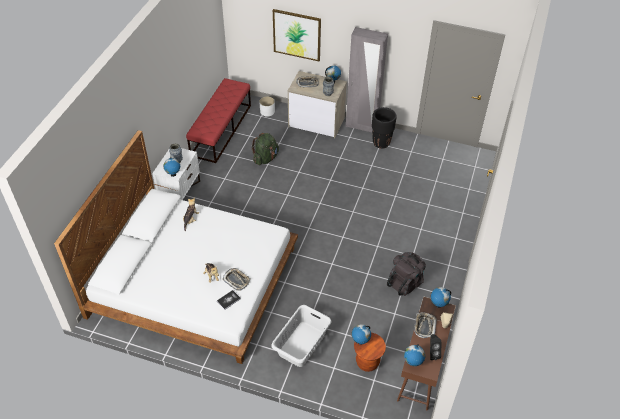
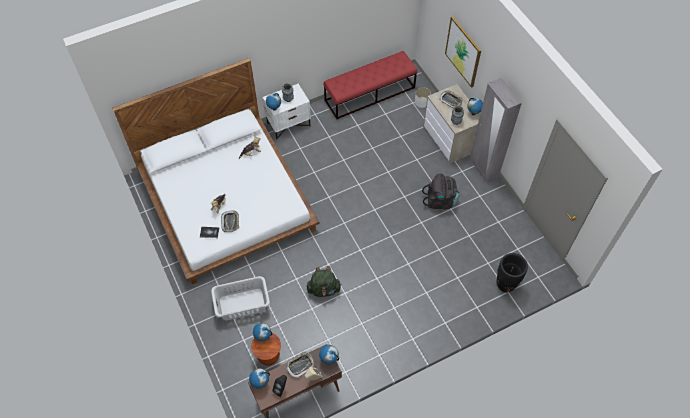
camera: 45 degrees right, 10 degrees up
(265, 158) = (376, 142): green backpack -> green backpack (324, 289)
(381, 143) = (482, 195): black planter -> black planter (506, 284)
(405, 283) = (363, 323): black backpack -> black backpack (440, 201)

